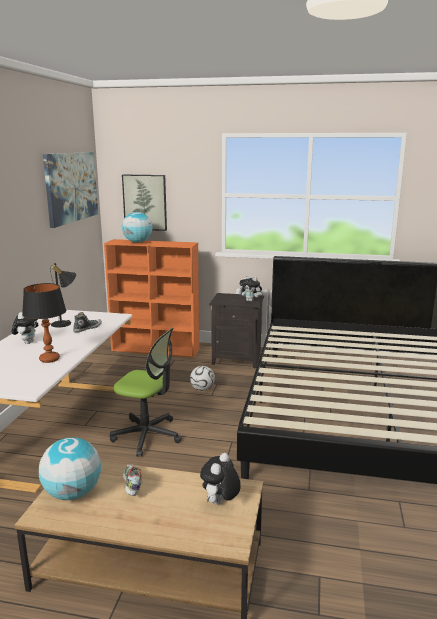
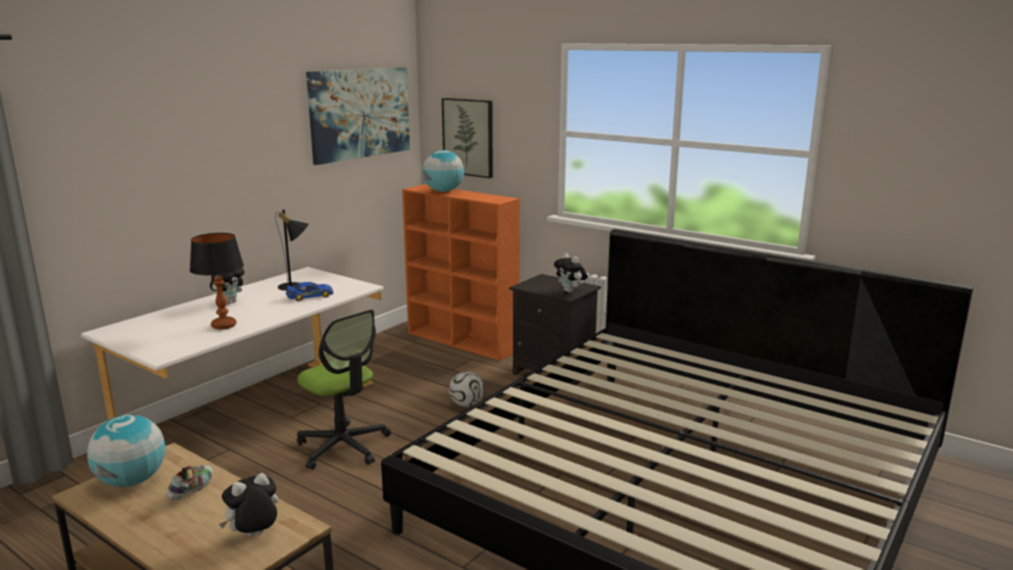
camera: 25 degrees right, 0 degrees up
(87, 328) = (310, 296): shoe -> toy car

